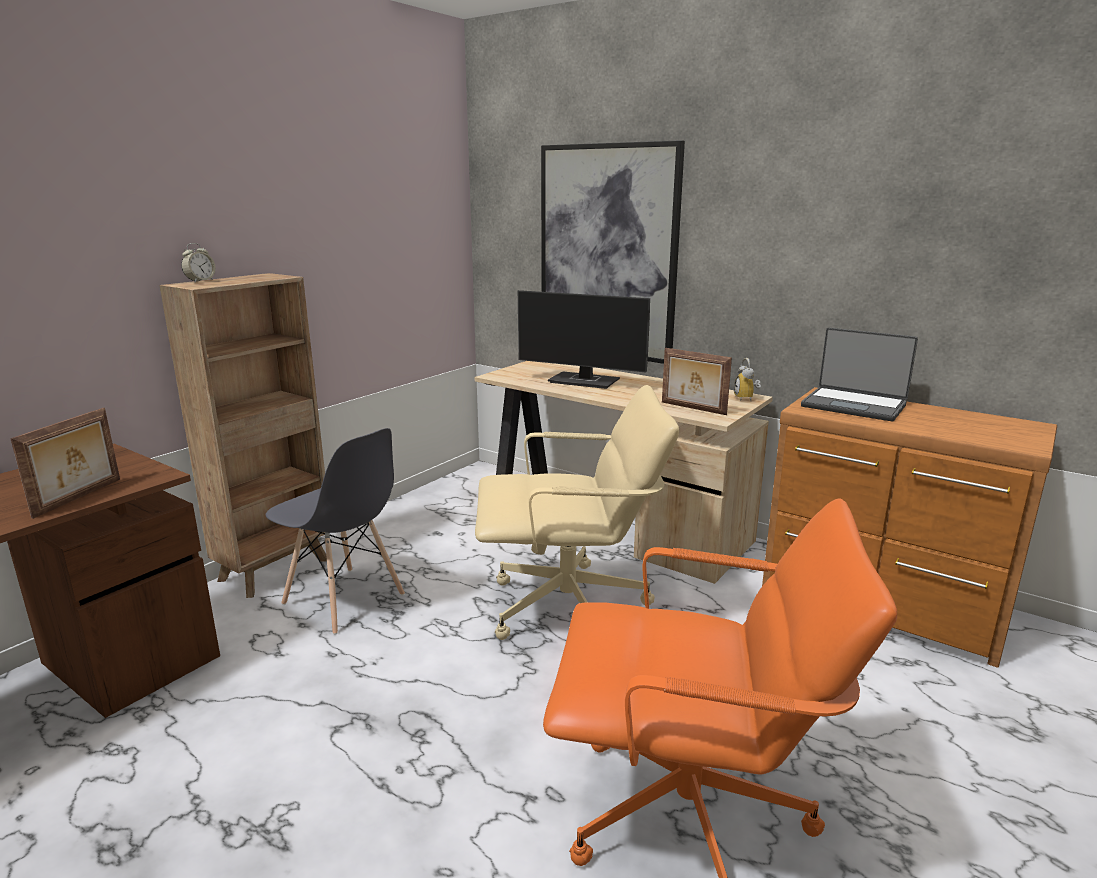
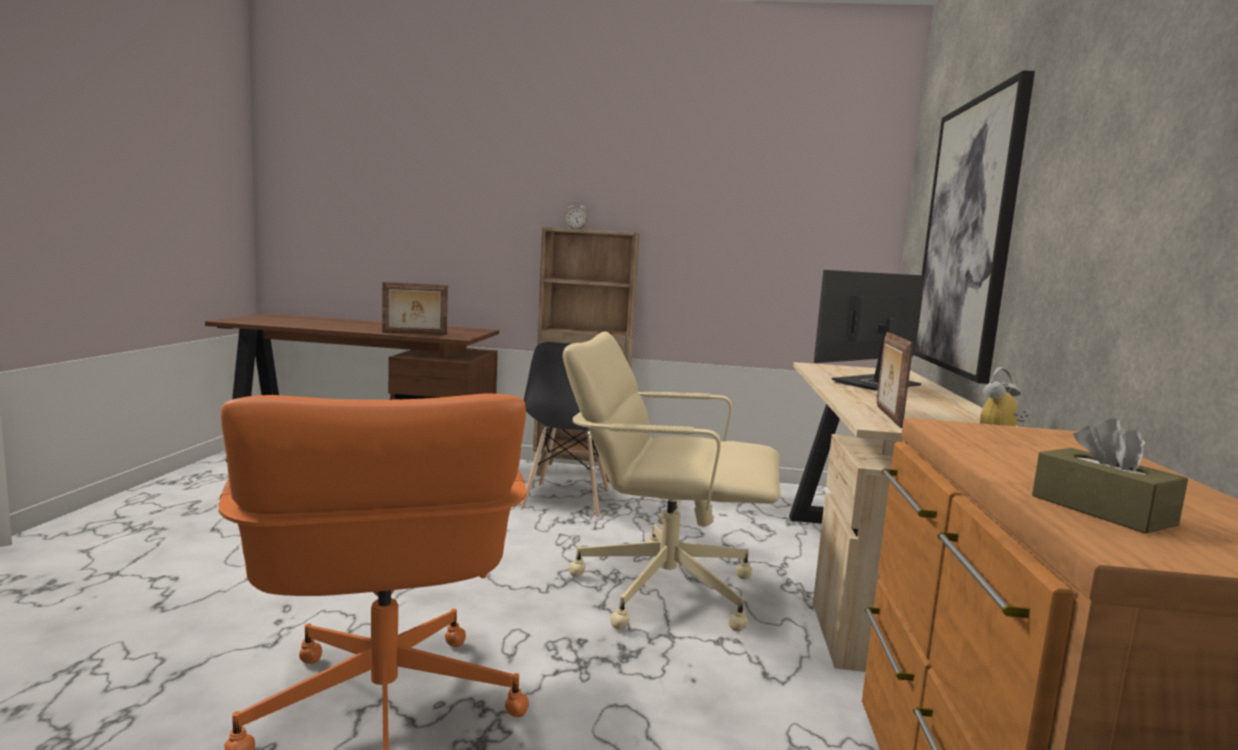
camera: 60 degrees right, 10 degrees down
(570, 609) = (662, 588): beige office chair -> beige office chair turned 135 degrees clockwise
(585, 381) = (875, 384): monitor -> monitor turned 60 degrees clockwise
(854, 405) = (1043, 446): laptop -> none
(974, 433) = (1101, 510): none -> brown tissue box

